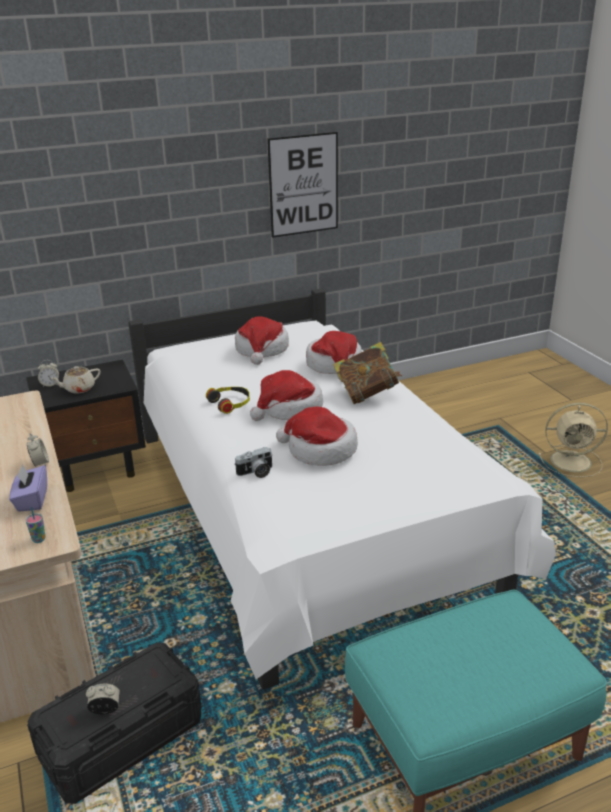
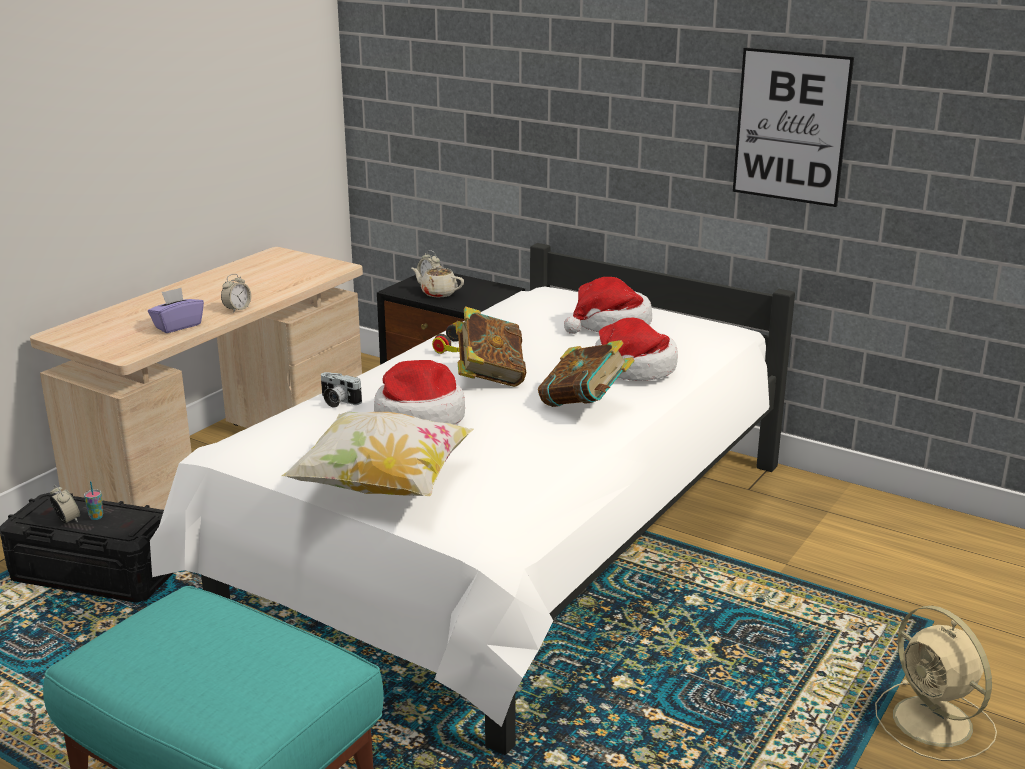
camera: 55 degrees right, 5 degrees down
(39, 539) = (122, 348): cup -> cup (96, 517)
(289, 409) = (489, 377): hat -> book
(406, 492) = (383, 485): none -> pillow

